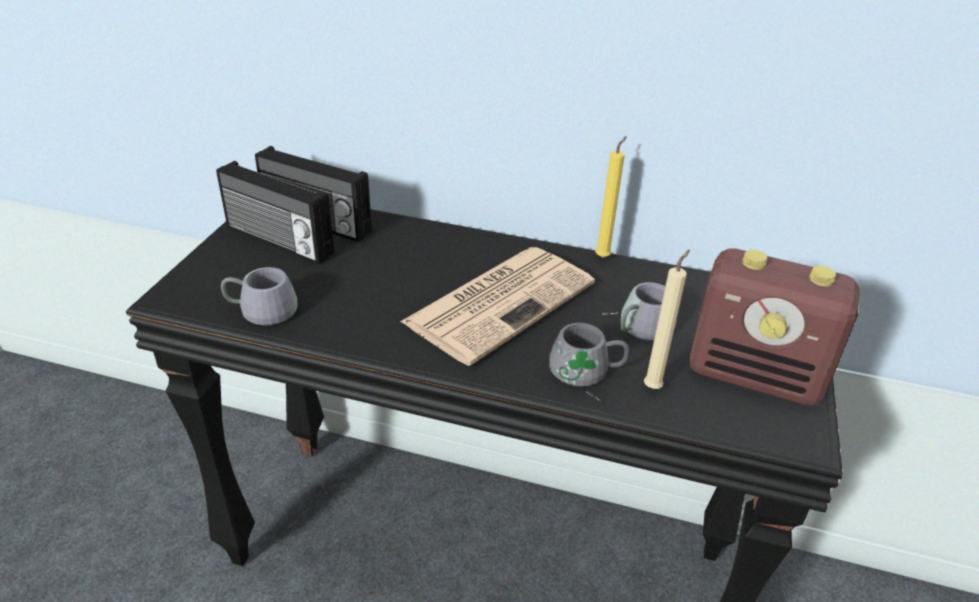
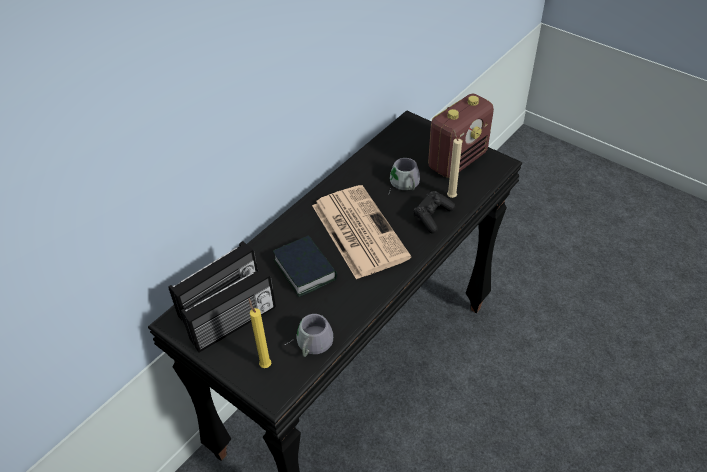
camera: 65 degrees left, 10 degrees up
(397, 272) = (305, 269): none -> book
(586, 374) = (432, 217): grey mug -> black game controller
(603, 256) = (336, 175): yellow candle -> yellow candle (265, 364)

